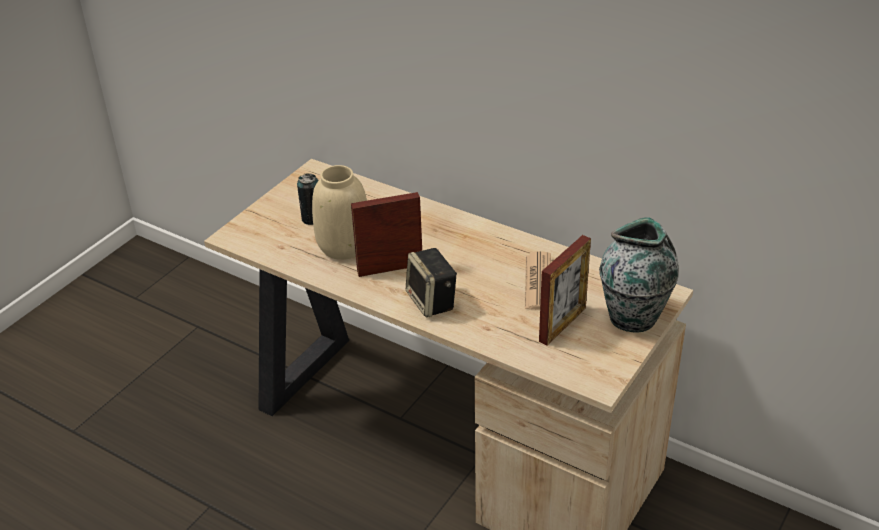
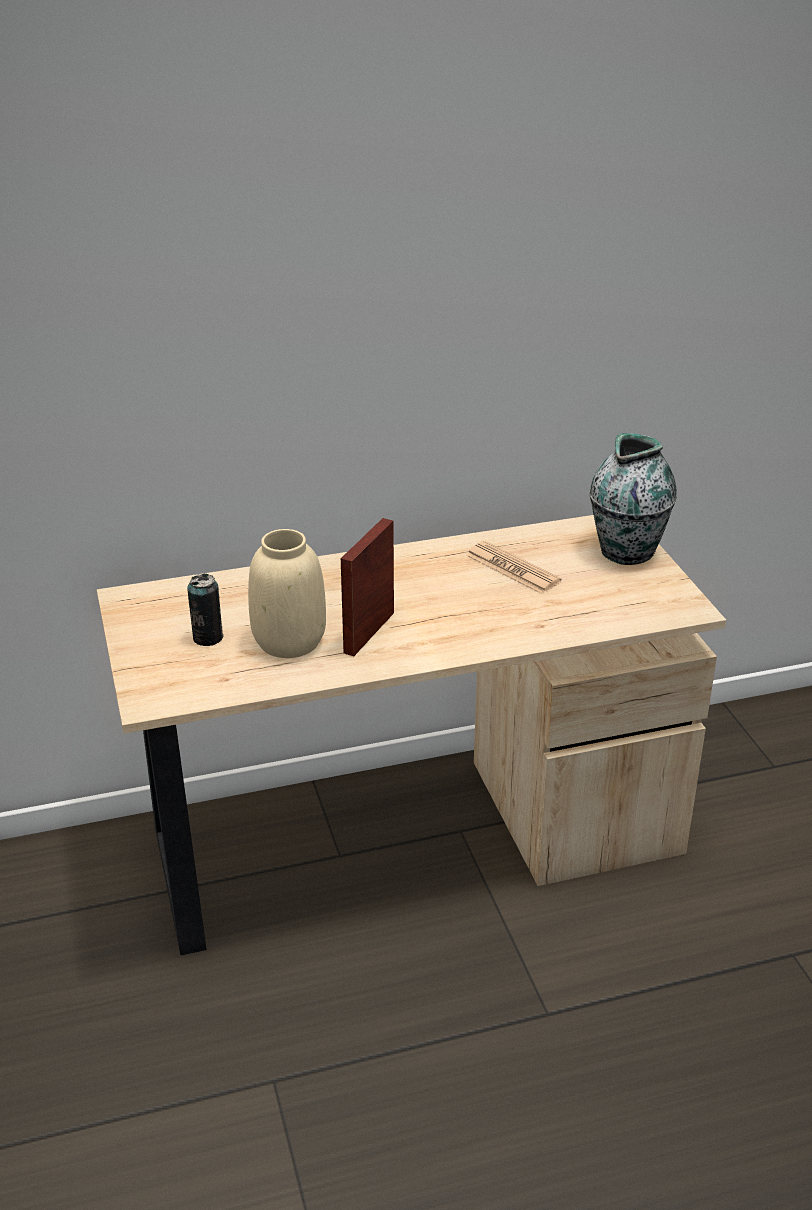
camera: 50 degrees left, 5 degrees down
(432, 302) = (458, 634): speaker -> none
(562, 324) = (589, 587): picture frame -> none

